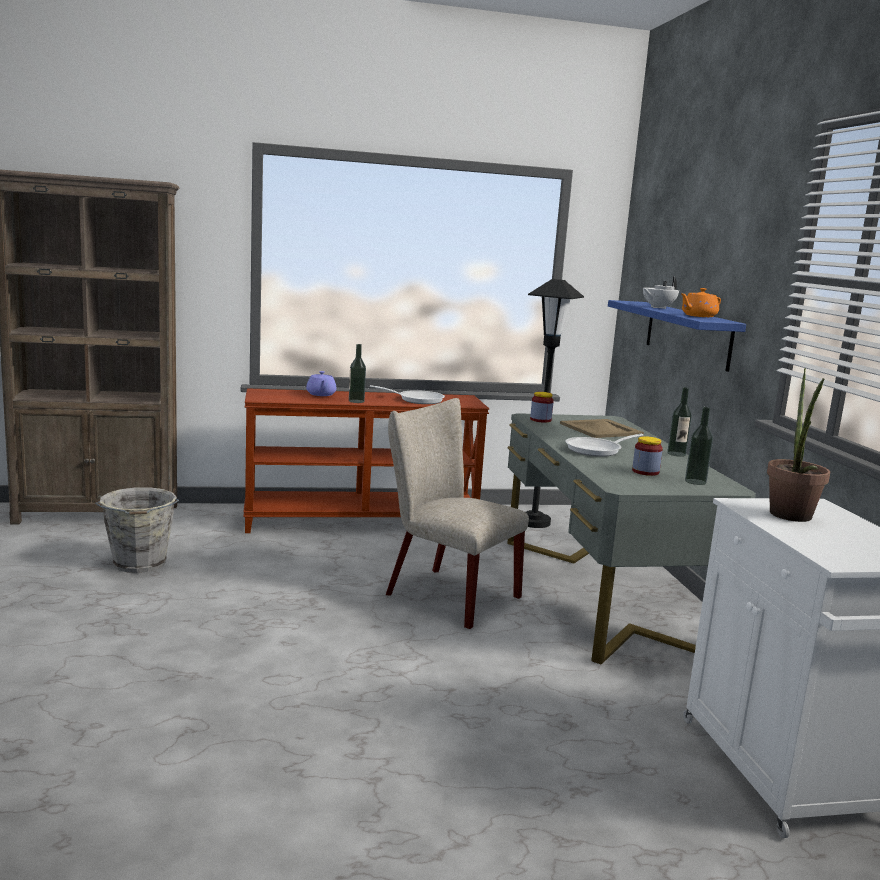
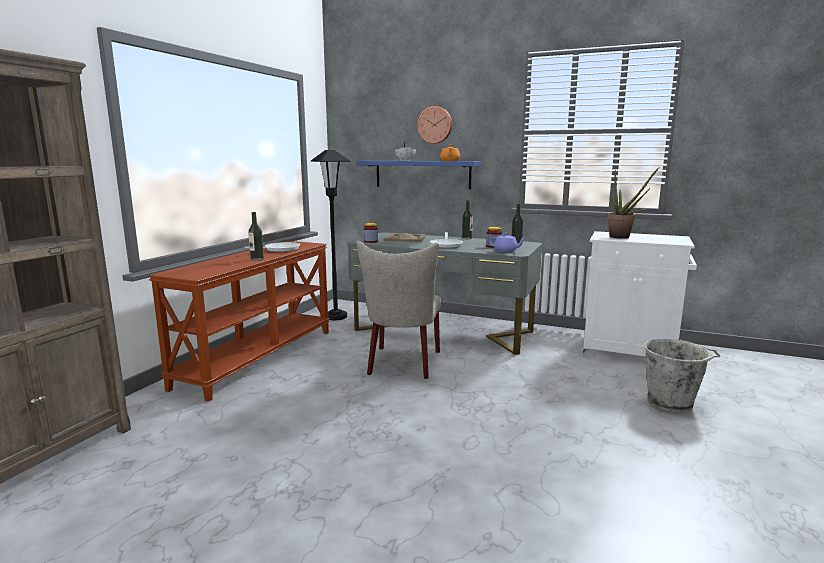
camera: 55 degrees left, 0 degrees up
(139, 564) = (200, 462): grey bucket -> grey bucket (672, 403)
(321, 394) = (218, 263): purple teapot -> purple teapot (506, 251)
(444, 594) = (403, 364): beige chair -> beige chair turned 60 degrees counterclockwise
(710, 252) = (435, 125): none -> wall clock

